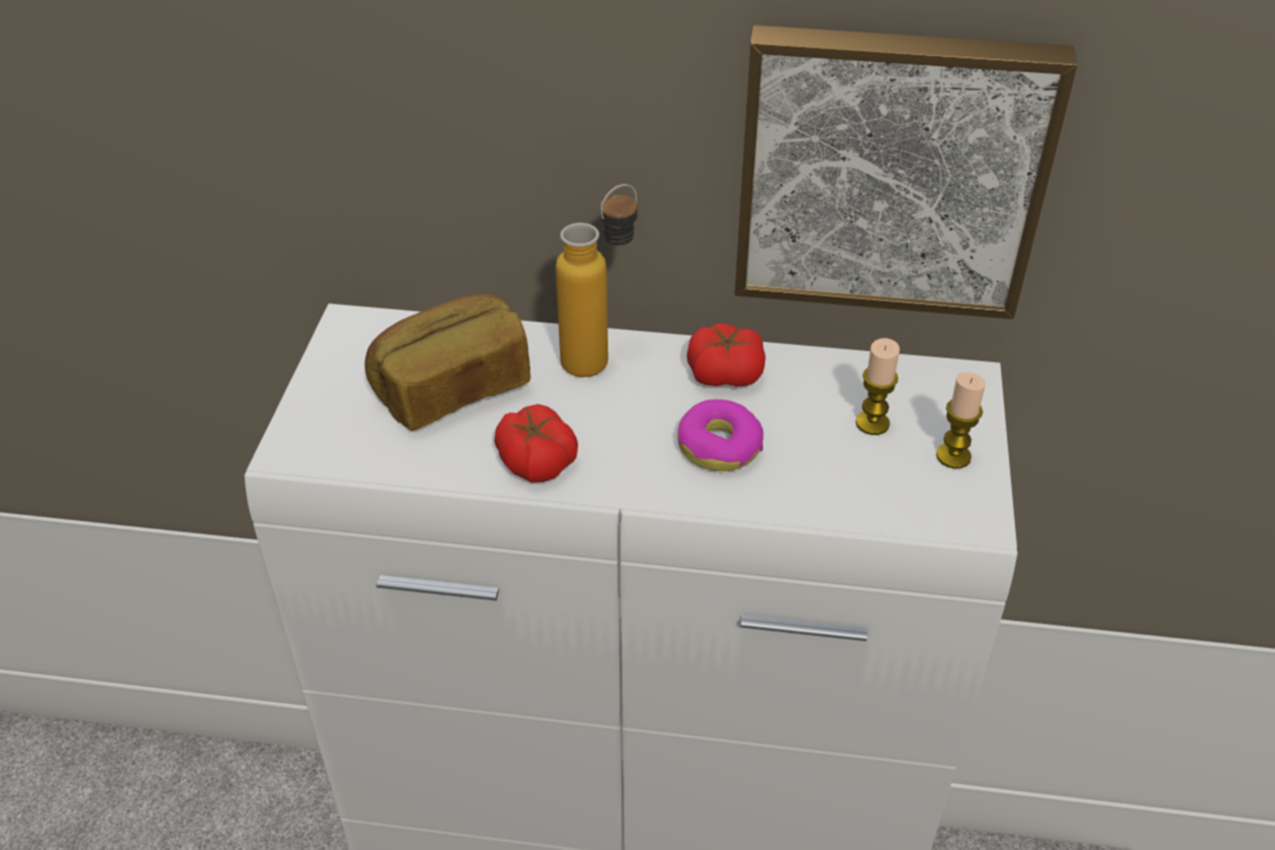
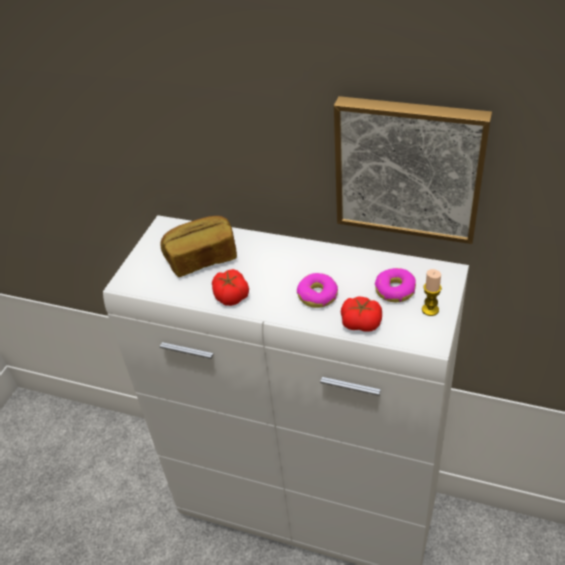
camera: 15 degrees right, 0 degrees up
(601, 356) = (274, 248): bottle -> none
(725, 373) = (330, 260): tomato -> tomato (361, 322)
(872, 423) = (394, 290): candle -> donut

